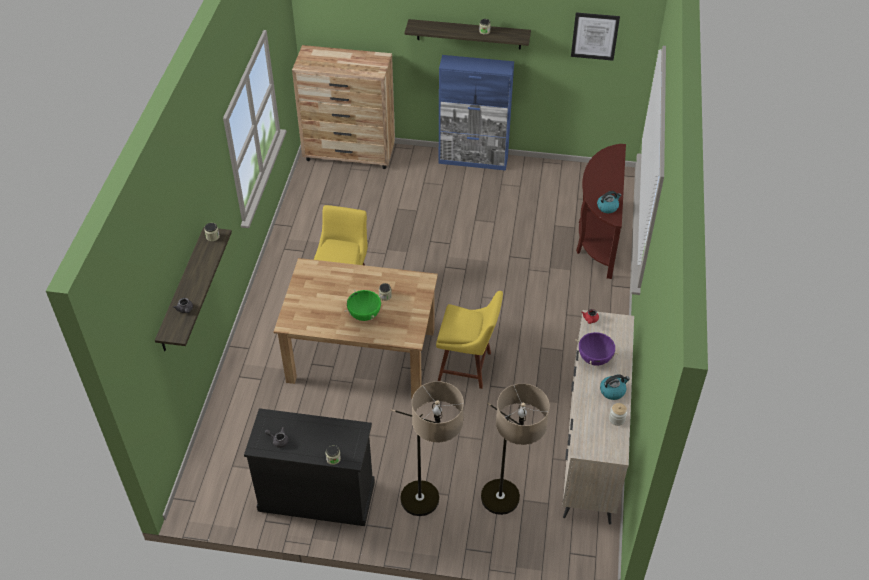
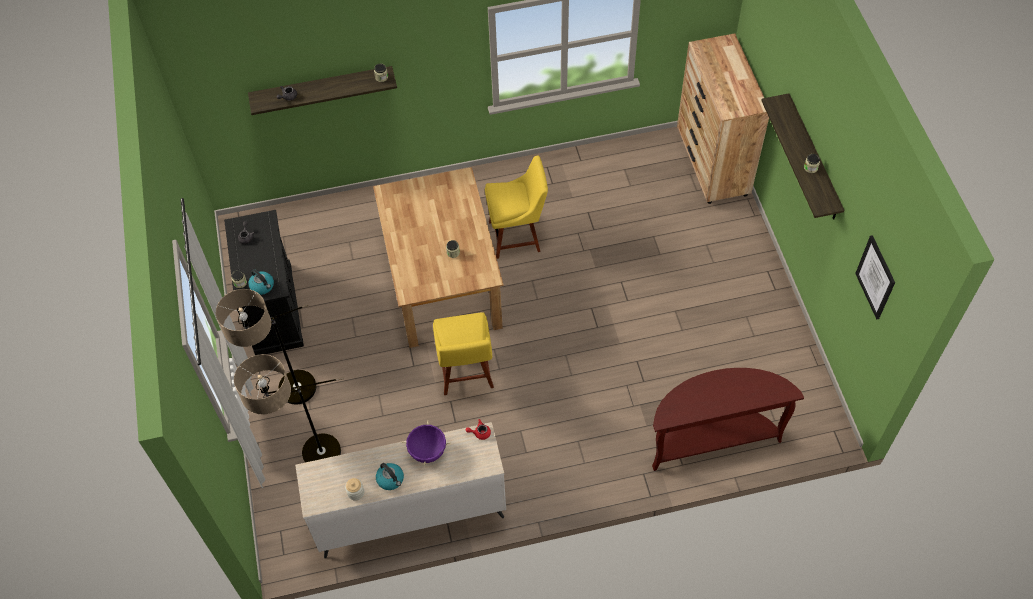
camera: 70 degrees right, 10 degrees up
(364, 315) = (422, 245): green cooking pot -> none
(473, 160) = (770, 277): blue cabinet -> none
(607, 207) = (679, 408): kettle -> kettle (262, 286)

